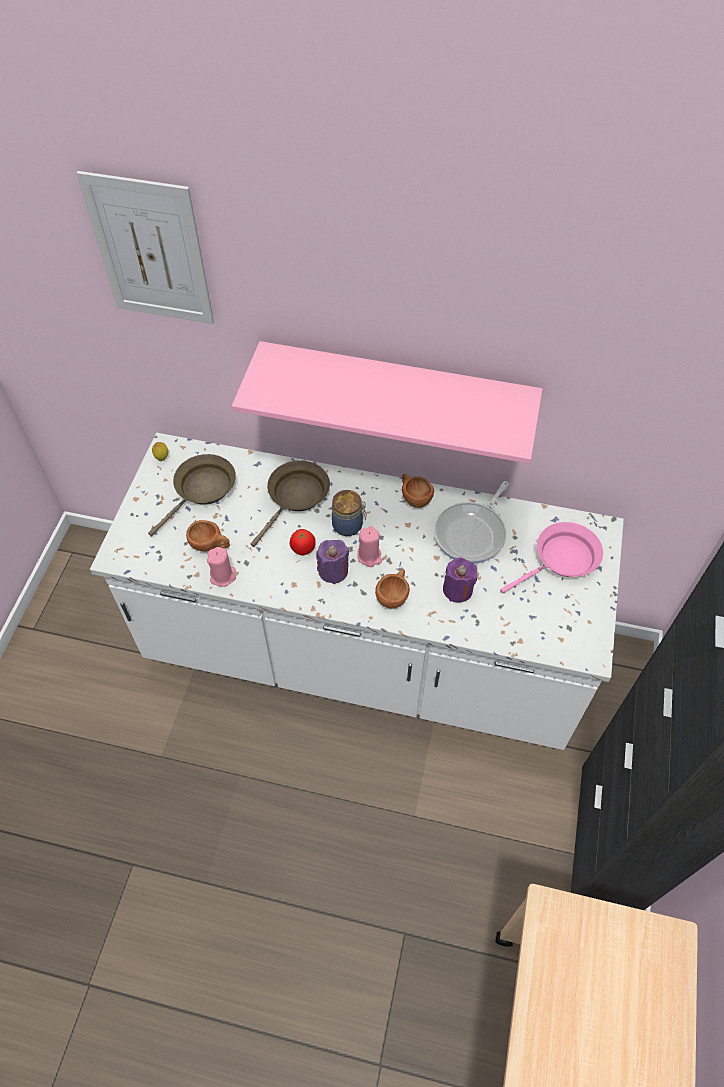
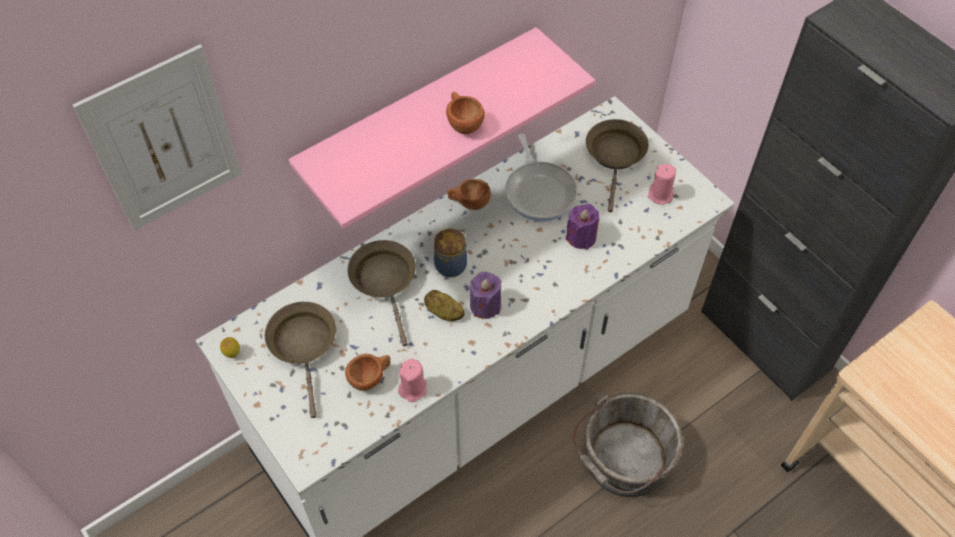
camera: 50 degrees left, 0 degrees up
(303, 550) = (444, 312): tomato -> potato
(369, 556) = (495, 271): pink candle -> pink candle (660, 195)
(391, 801) = (622, 461): none -> grey bucket
(394, 595) = (547, 281): brown cup -> brown cup (463, 122)
(562, 560) = (615, 156): pink frying pan -> brown frying pan

